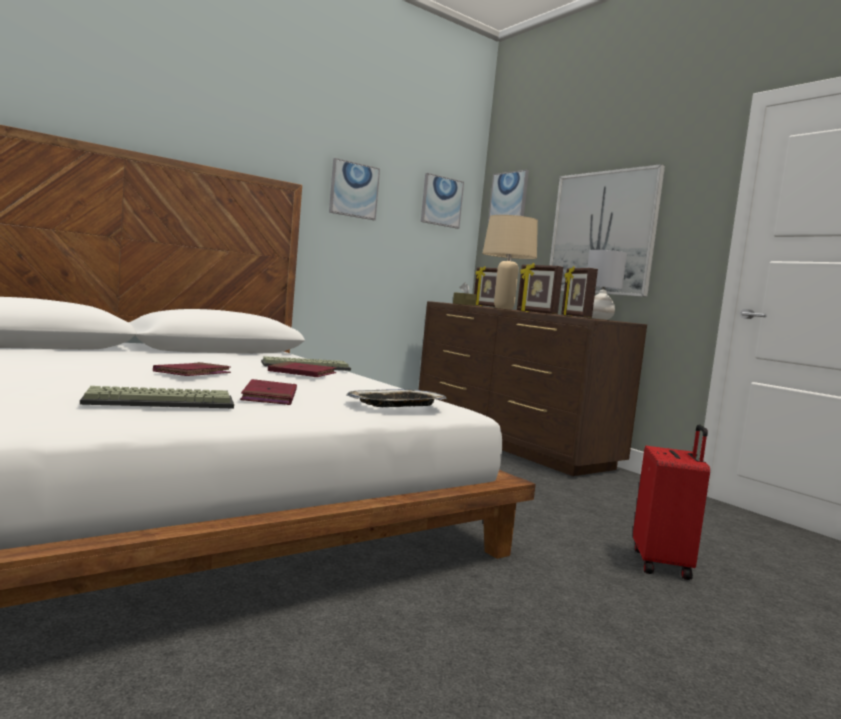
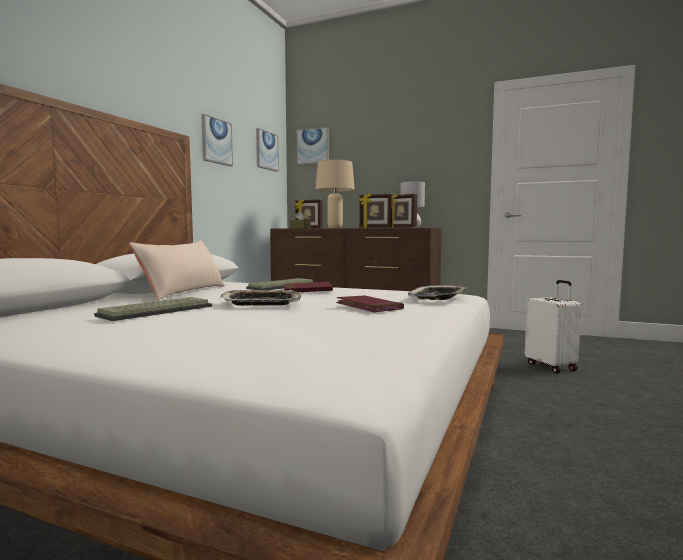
camera: 30 degrees left, 0 degrees up
(162, 401) = (355, 322): keyboard -> keyboard (157, 310)
(193, 373) = (261, 303): red book -> tray
(201, 355) = (183, 292): none -> beige pillow
(602, 233) = (398, 170): picture -> none
(663, 564) = (551, 366): red suitcase -> white suitcase

